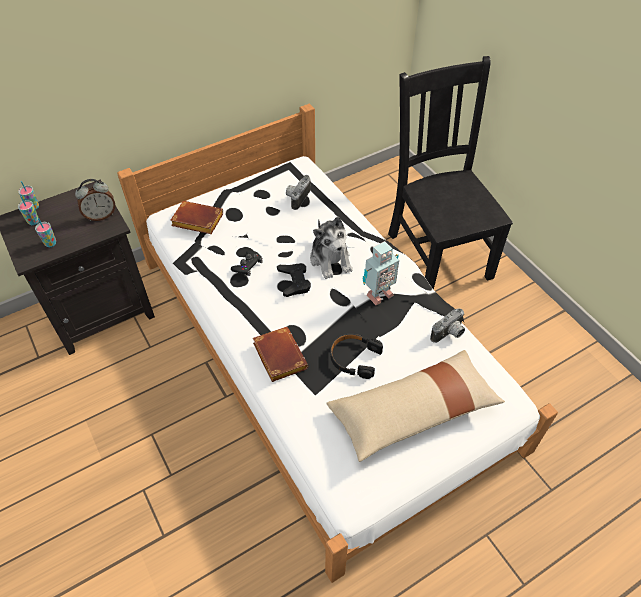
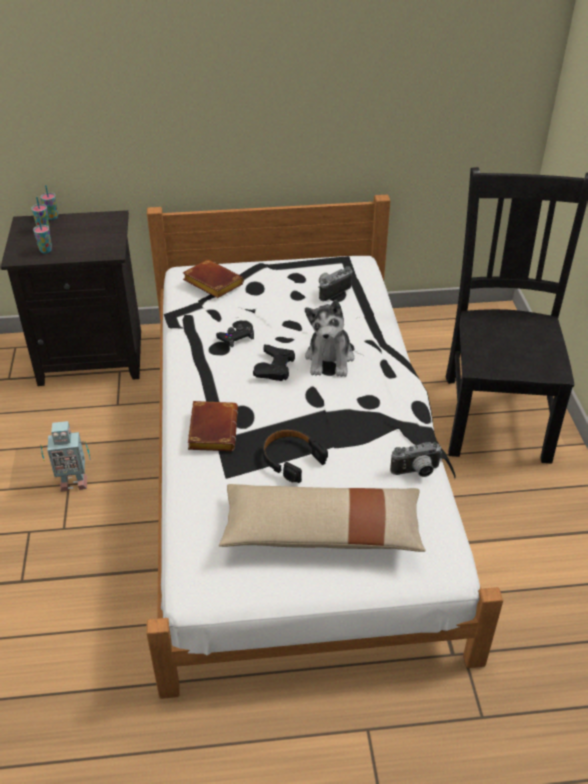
camera: 25 degrees right, 10 degrees down
(101, 215) = (106, 240): alarm clock -> none
(378, 294) = (359, 407): toy robot -> toy robot (72, 482)

